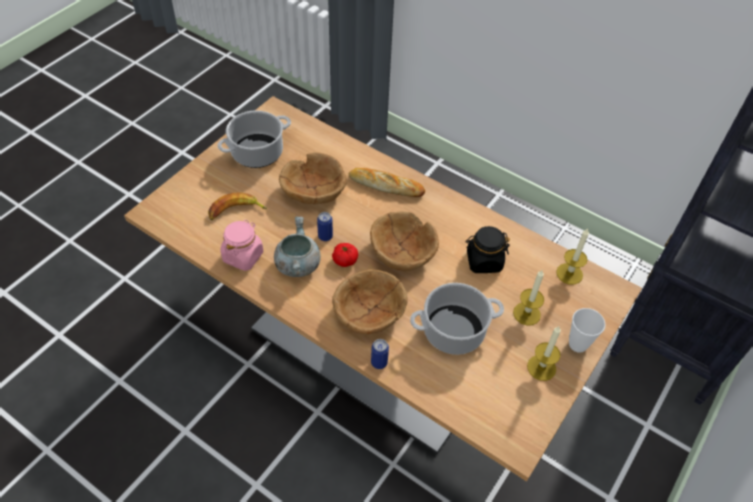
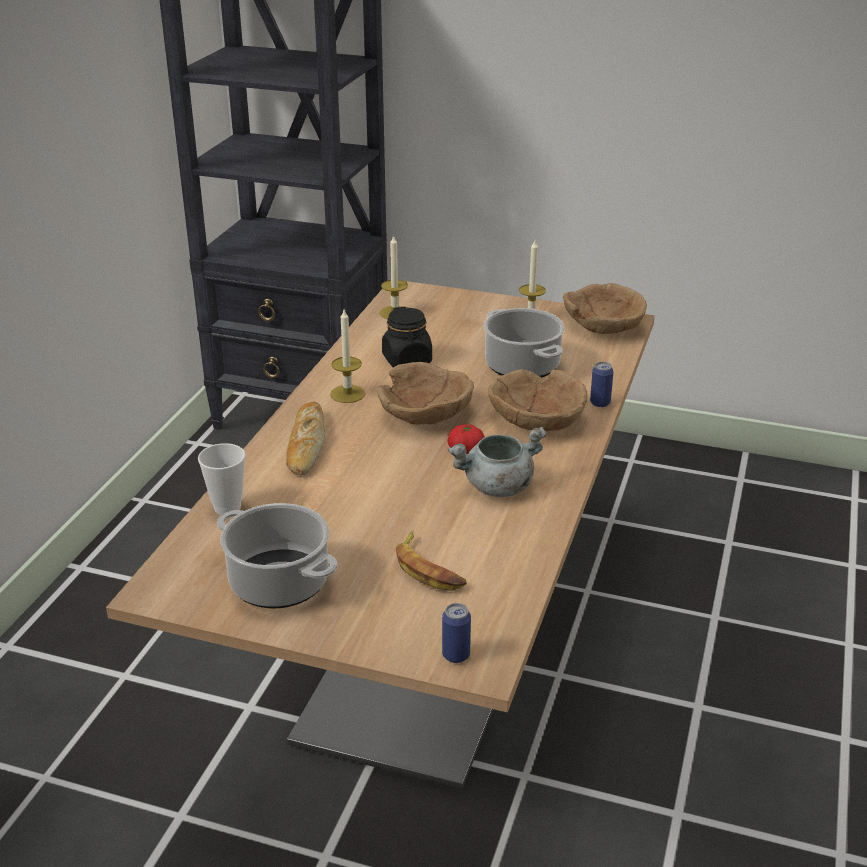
camera: 105 degrees left, 20 degrees down
(243, 256) = (513, 538): pink jar -> none
(314, 191) = (346, 503): brown bowl -> brown bowl (603, 325)
(325, 236) = (432, 475): can -> can (456, 655)
(526, 313) = (467, 330): candle -> candle (347, 394)
(578, 344) = (488, 303): cup -> cup (227, 507)

